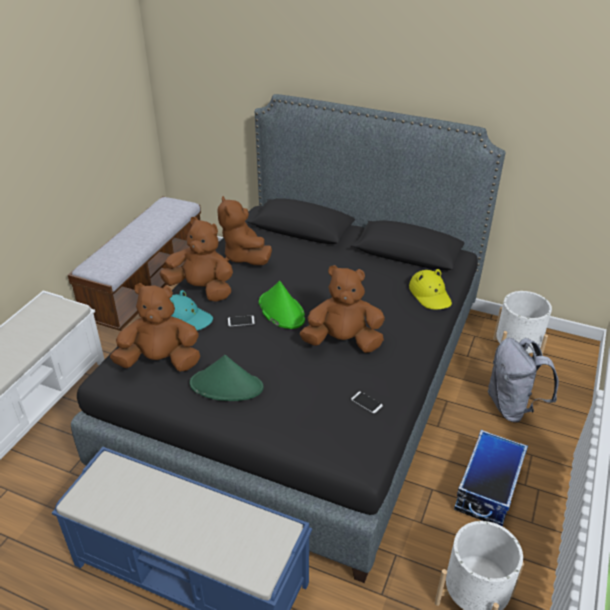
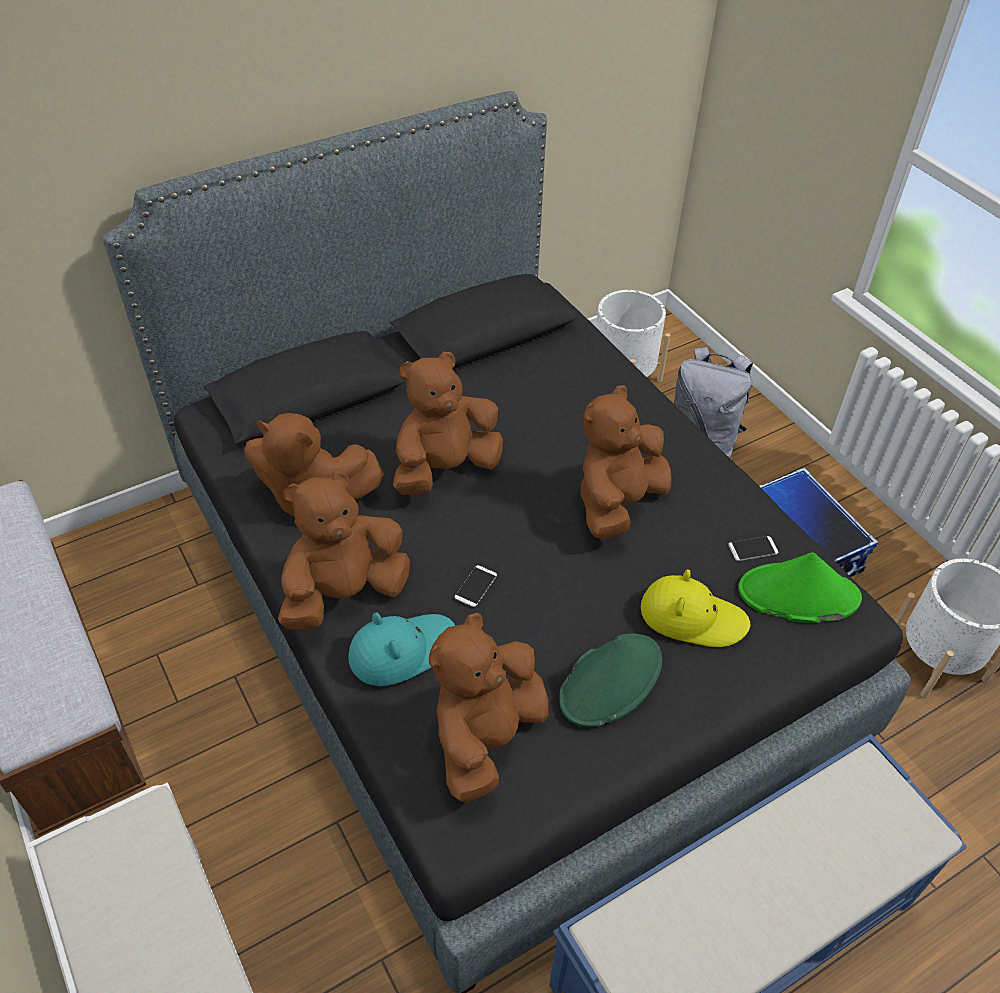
camera: 55 degrees left, 10 degrees up
(281, 310) = (492, 528): green hat -> green hat (798, 594)
(302, 282) = (445, 469): none -> brown plush toy
(430, 295) = (596, 368): yellow hat -> yellow hat (692, 617)

